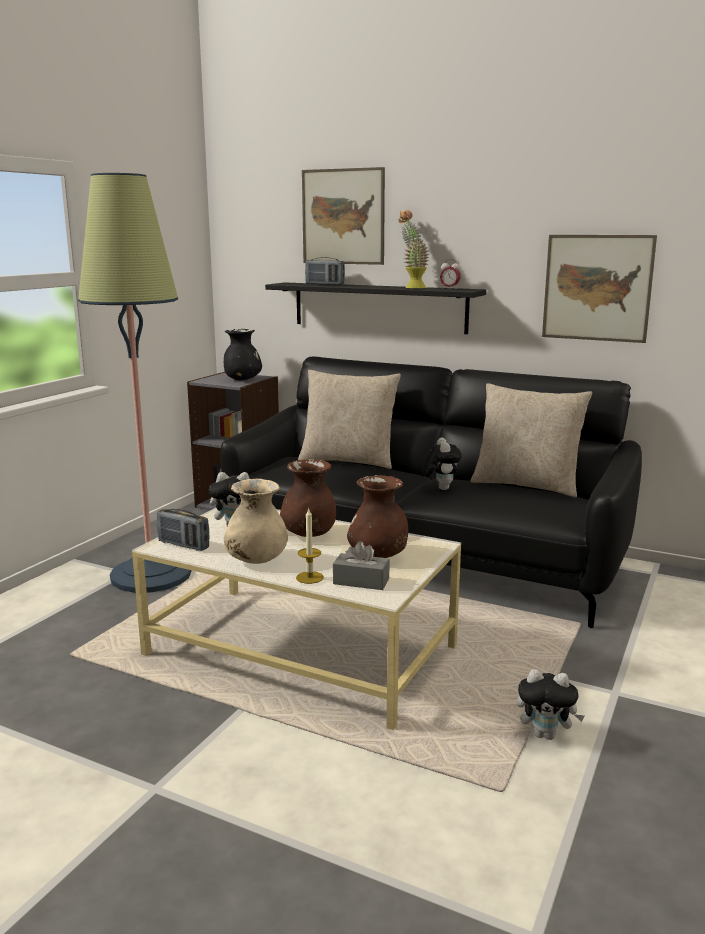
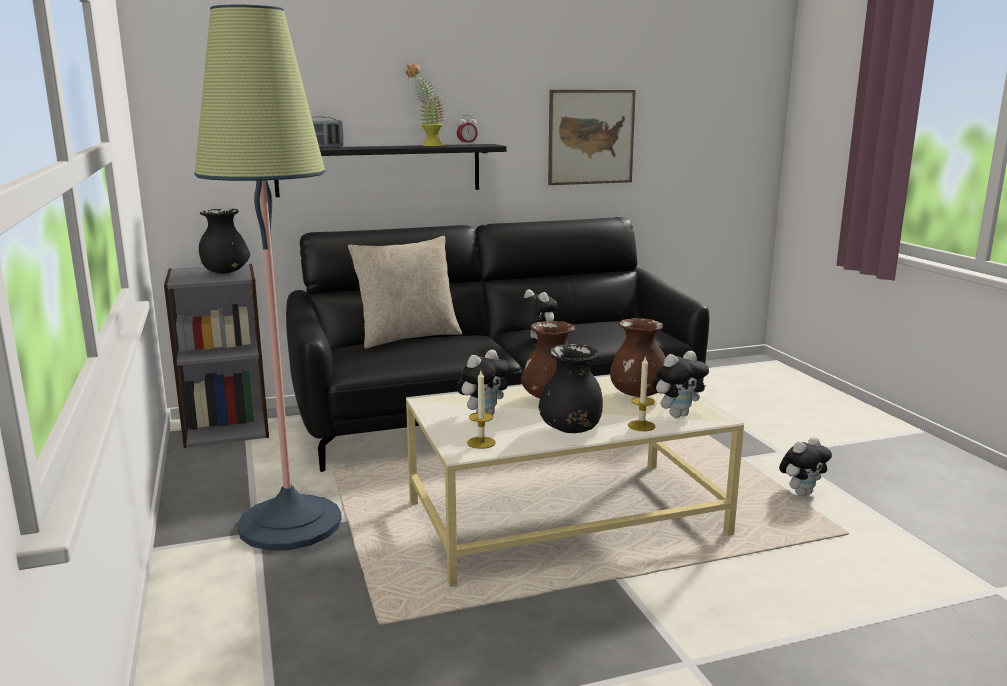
camera: 45 degrees left, 0 degrees up
(183, 545) = (481, 442): radio -> candle
(256, 560) = (571, 430): beige vase -> black vase
(343, 217) = (330, 70): picture -> none
(361, 581) = (677, 415): grey tissue box -> plush toy
(526, 485) = (584, 320): beige pillow -> none

